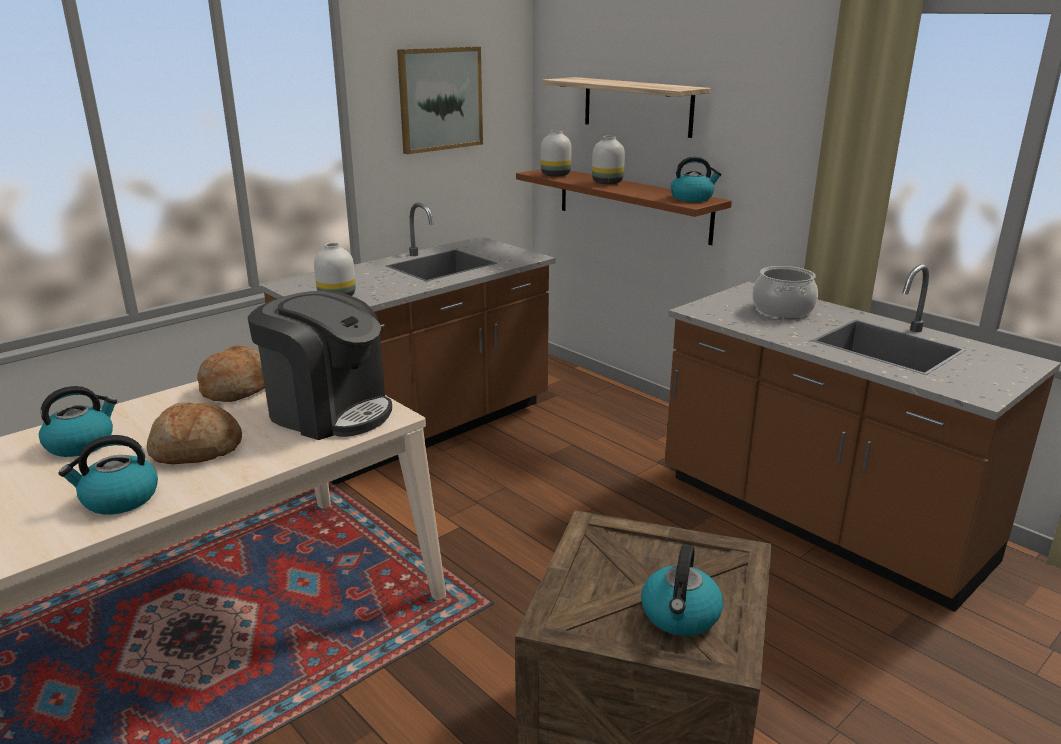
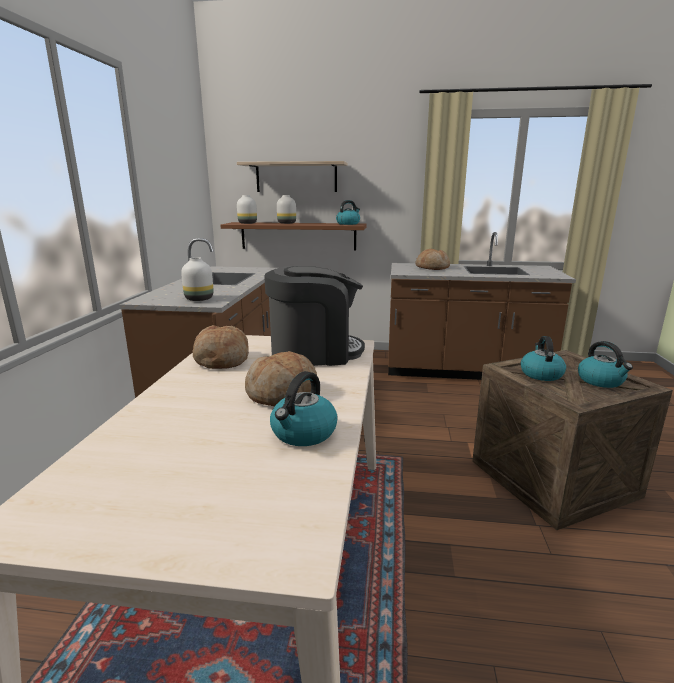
camera: 40 degrees left, 5 degrees down
(81, 444) = (177, 421): kettle -> kettle (540, 374)
(440, 99) = (175, 172): picture -> none
(783, 310) = (432, 267): cooking pot -> bread

